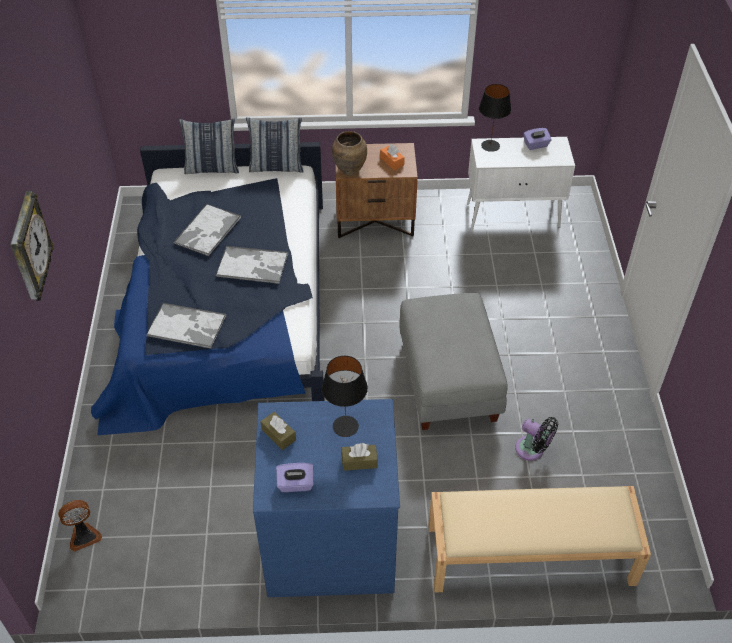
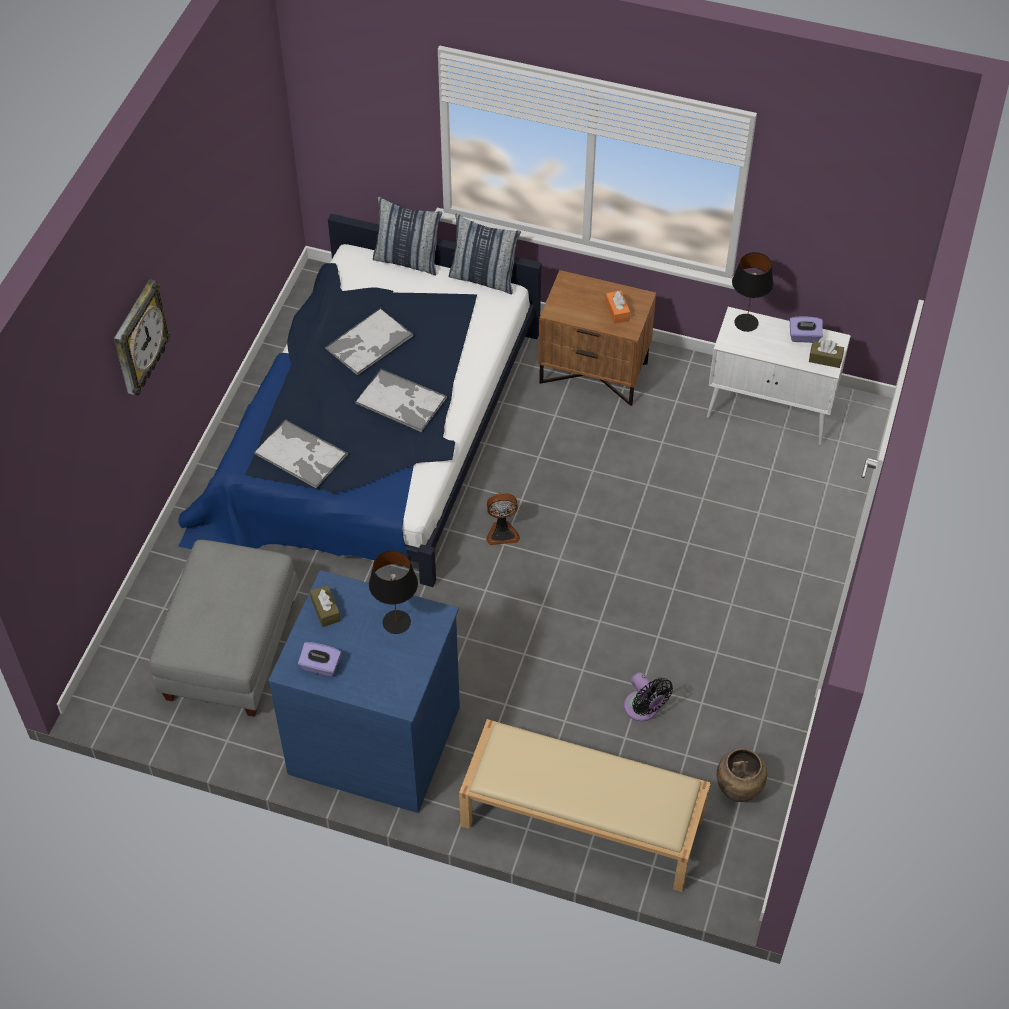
camera: 20 degrees right, 5 degrees up
(84, 535) = (128, 651): fan -> fan (502, 532)
(350, 170) = (561, 310): brown vase -> brown vase (738, 791)
(359, 461) = (393, 663): brown tissue box -> brown tissue box (825, 359)
(447, 380) = (585, 599): grey ottoman -> grey ottoman (230, 649)

